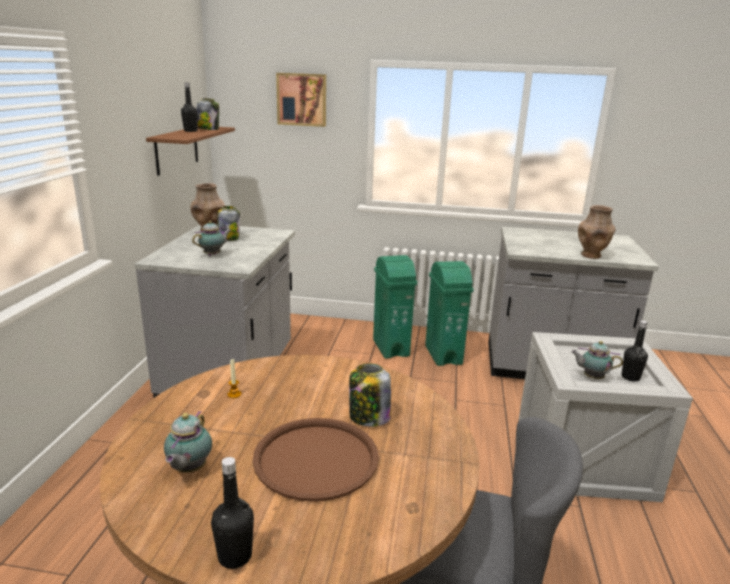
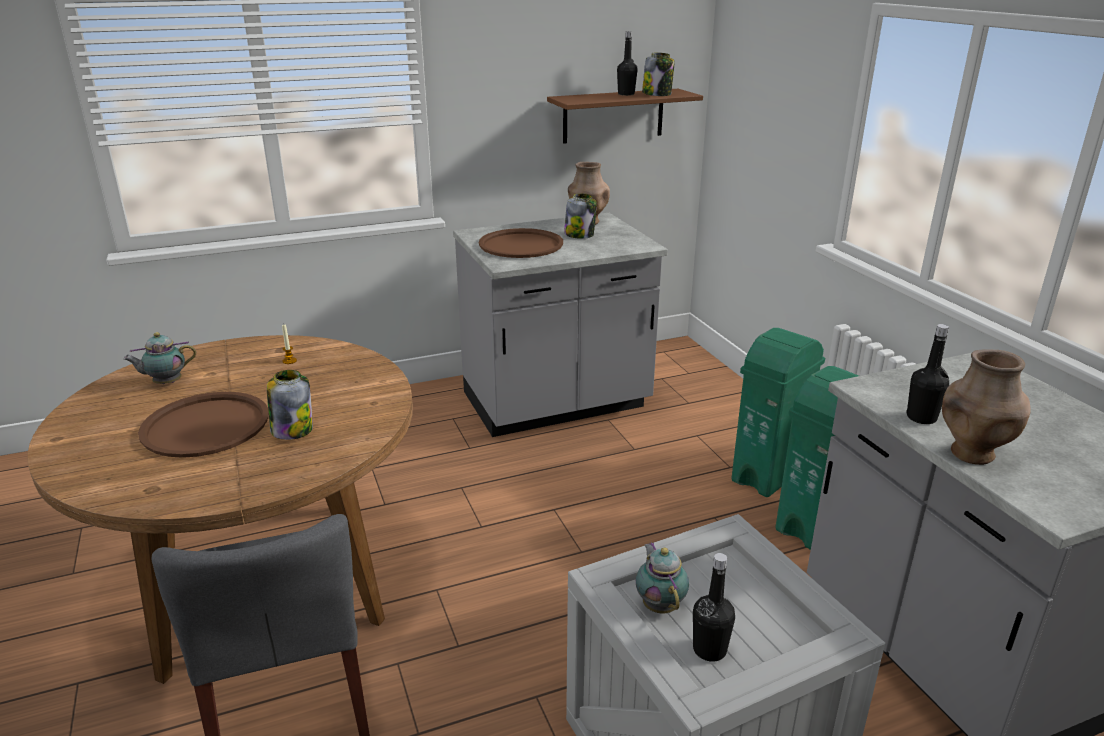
camera: 60 degrees right, 5 degrees up
(213, 254) = (521, 245): teapot -> brown tray
(235, 556) = (67, 433): black bottle -> black bottle (921, 418)
(302, 99) = (791, 63): picture -> none

